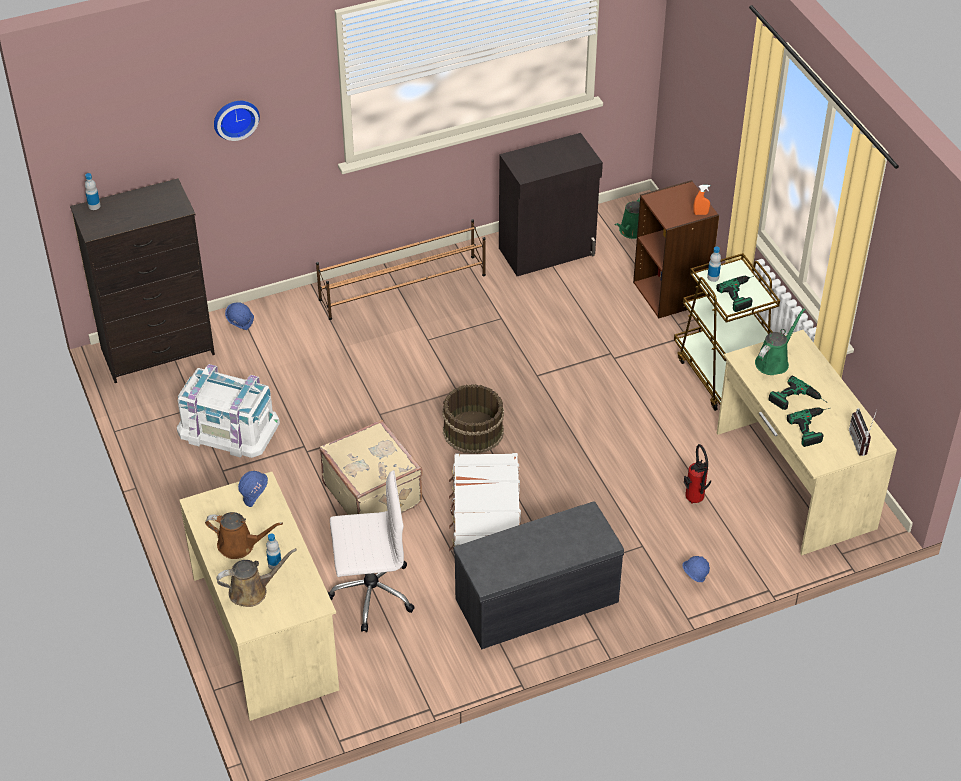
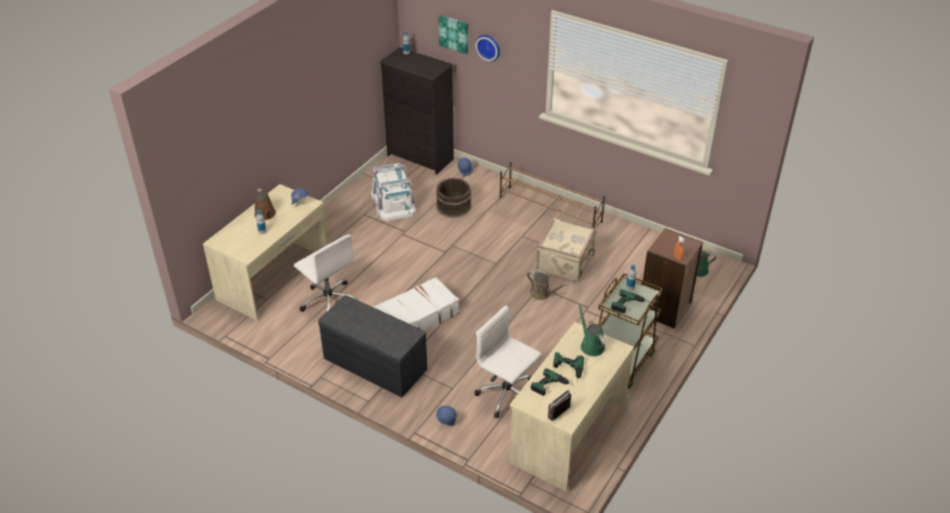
camera: 55 degrees right, 5 degrees down
(168, 130) = (454, 33): none -> picture
(252, 591) = (239, 232): brown watering can -> brown watering can (542, 293)
(373, 493) = (396, 269): beige suitcase -> beige suitcase (566, 263)
(472, 432) = (473, 283): brown bucket -> brown bucket (453, 206)
(548, 251) = (639, 246): black cabinet -> none
(694, 501) = (507, 395): fire extinguisher -> white office chair
(774, 361) = (591, 345): green watering can -> green watering can turned 120 degrees counterclockwise

